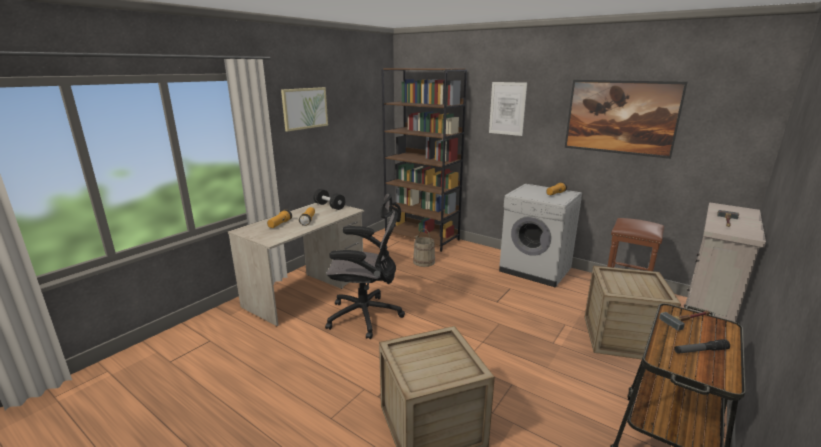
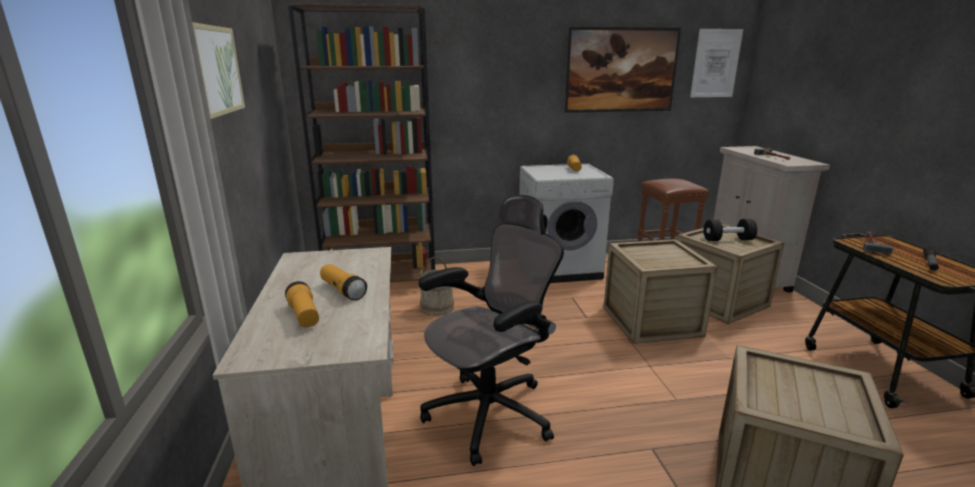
camera: 45 degrees left, 0 degrees up
(329, 206) = (322, 258): black dumbbell -> black dumbbell (728, 240)
(507, 108) = (487, 68): picture -> picture (715, 63)
(536, 323) = (651, 321): none -> crate

